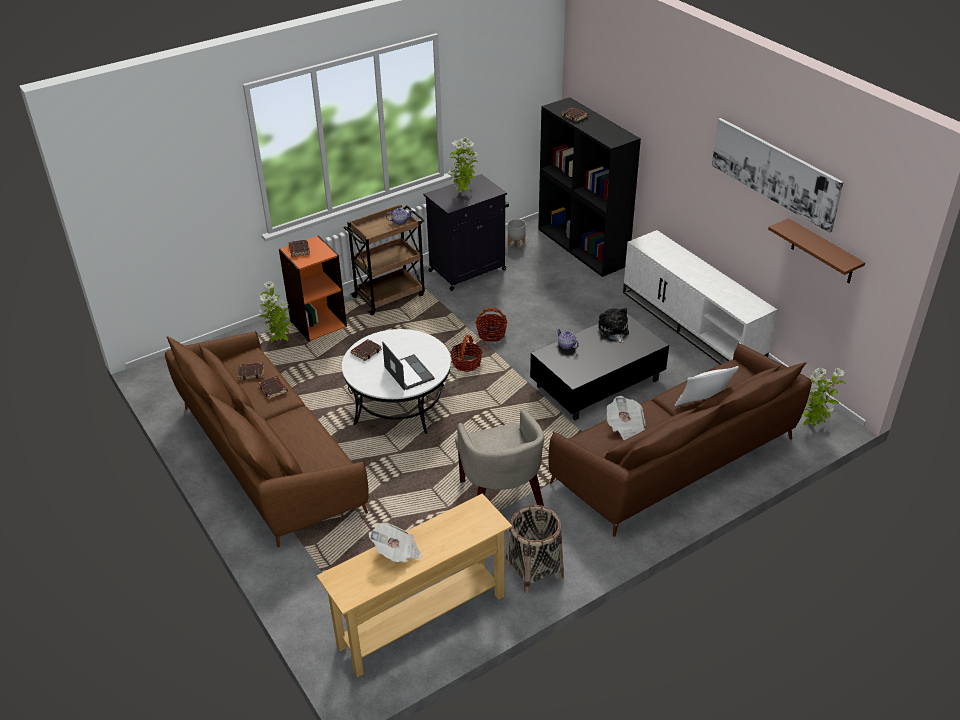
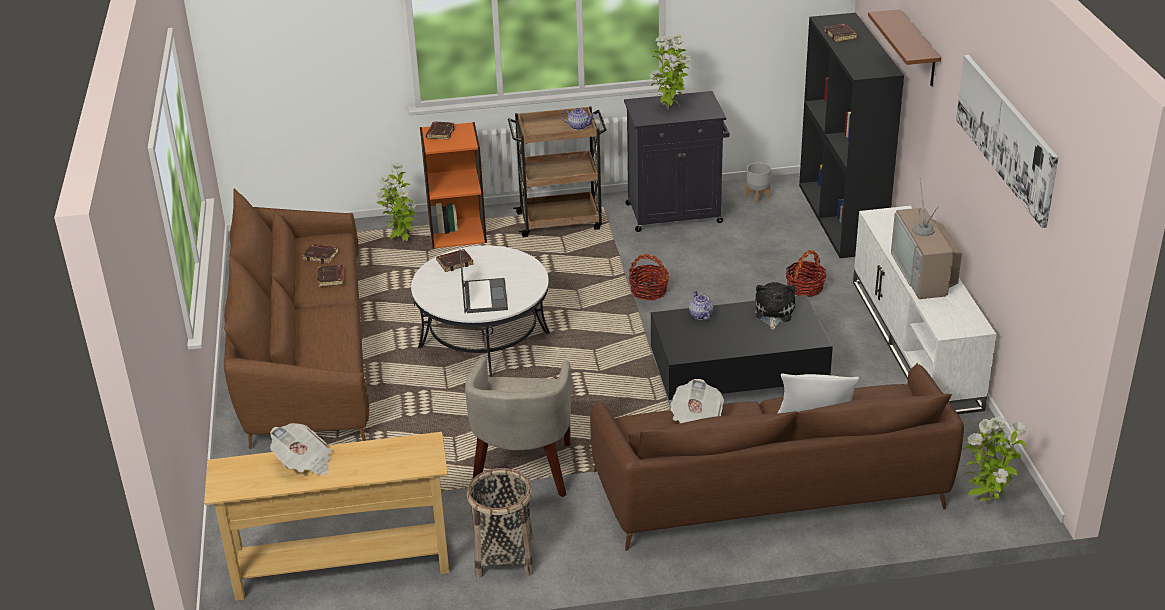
camera: 25 degrees right, 5 degrees down
(466, 363) = (594, 316): basket -> basket (805, 288)
(703, 278) = (924, 274): none -> television
(822, 252) = (1038, 257): brown shelf -> brown shelf (918, 49)

